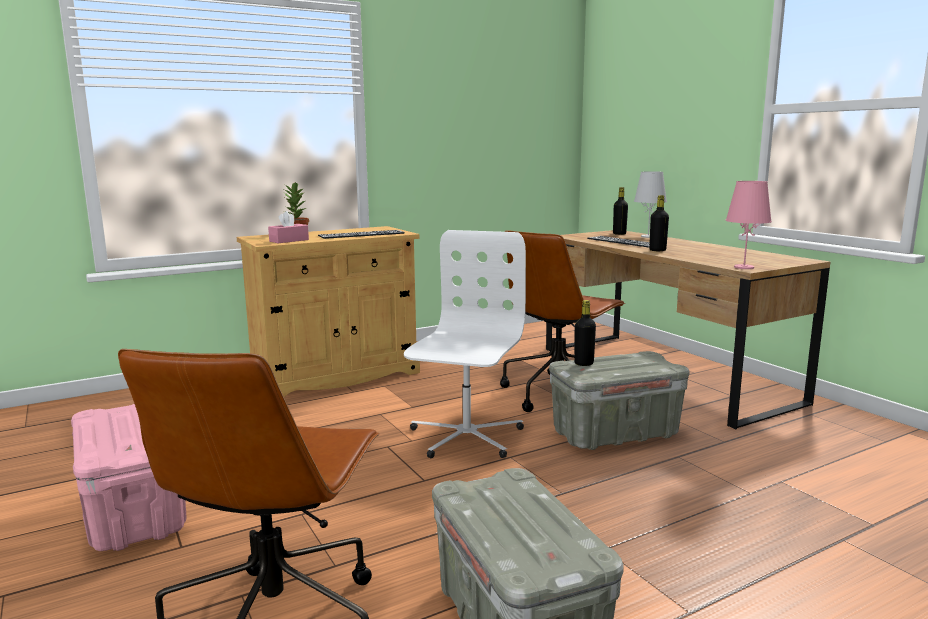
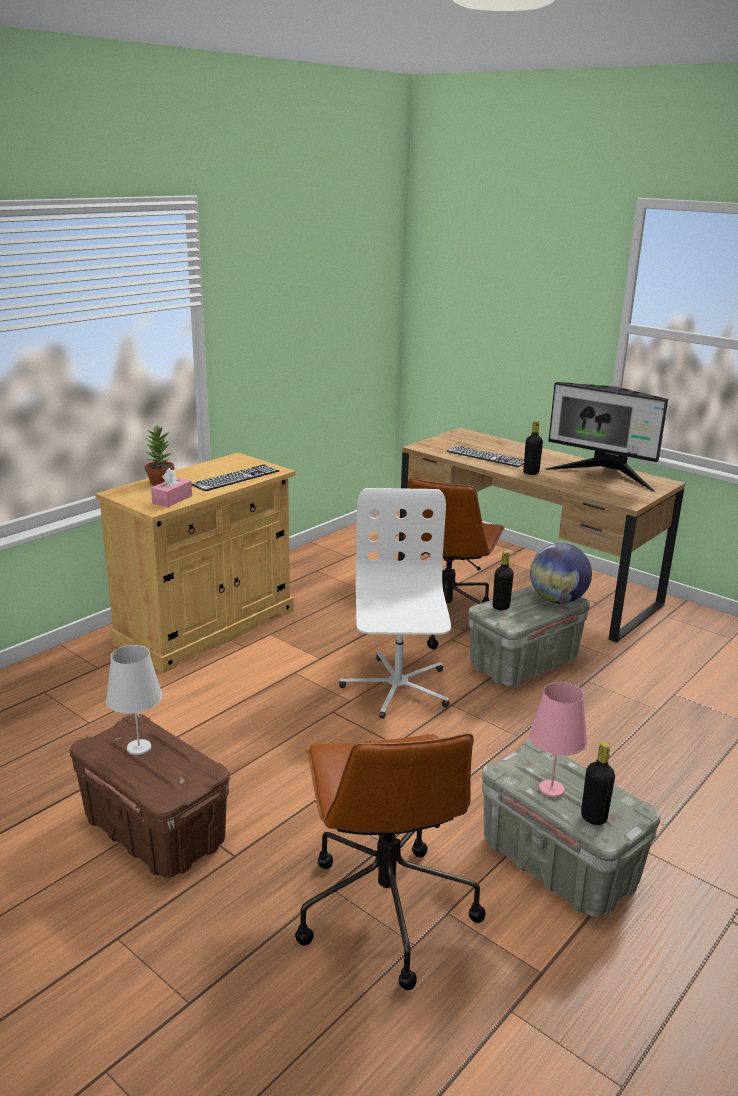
camera: 20 degrees left, 10 degrees up
(134, 513) = (153, 831): pink storage box -> brown storage box
(619, 234) = (469, 438): black bottle -> black bottle (593, 817)
(648, 236) = (500, 443): white table lamp -> white table lamp (139, 747)
(651, 364) = (557, 600): none -> globe
(736, 254) = (603, 476): none -> monitor
(743, 267) = (625, 501): pink table lamp -> pink table lamp (551, 789)

